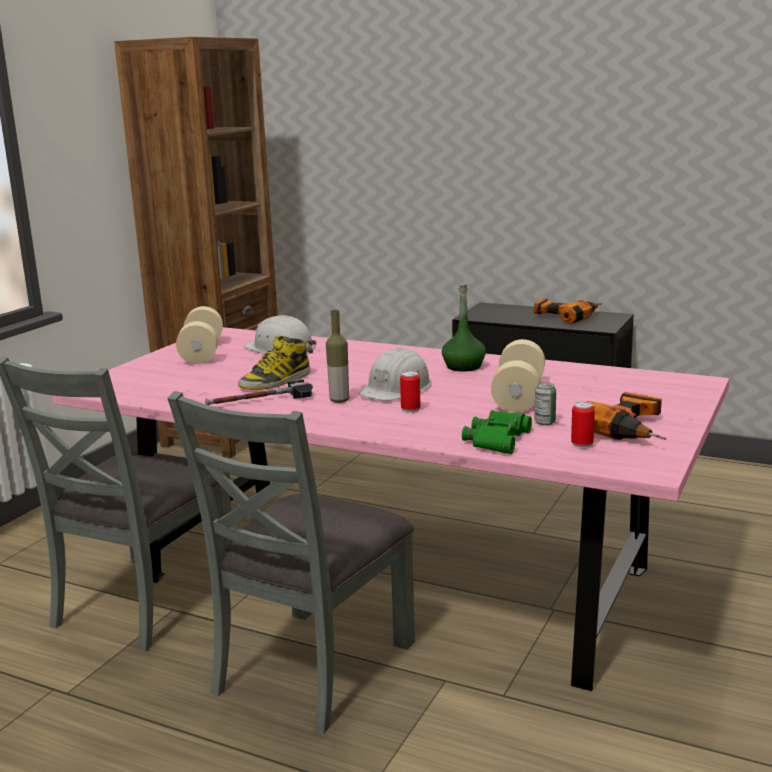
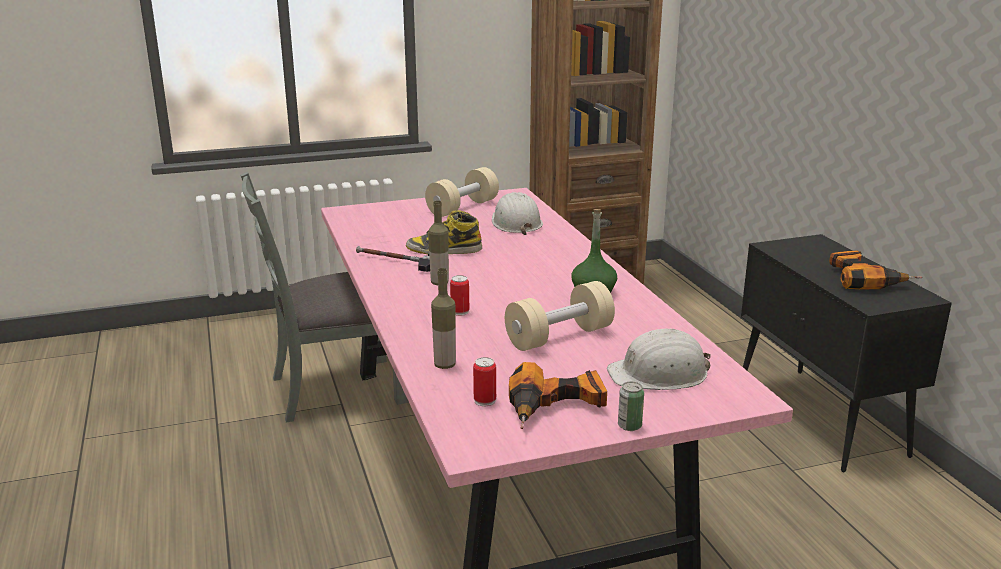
camera: 45 degrees right, 5 degrees up
(312, 667) = (341, 490): grey chair -> none
(397, 388) = (498, 290): white hard hat -> white hard hat (659, 374)
(498, 440) = (444, 365): green binoculars -> bottle
(545, 422) = (514, 368): can -> can (629, 426)

